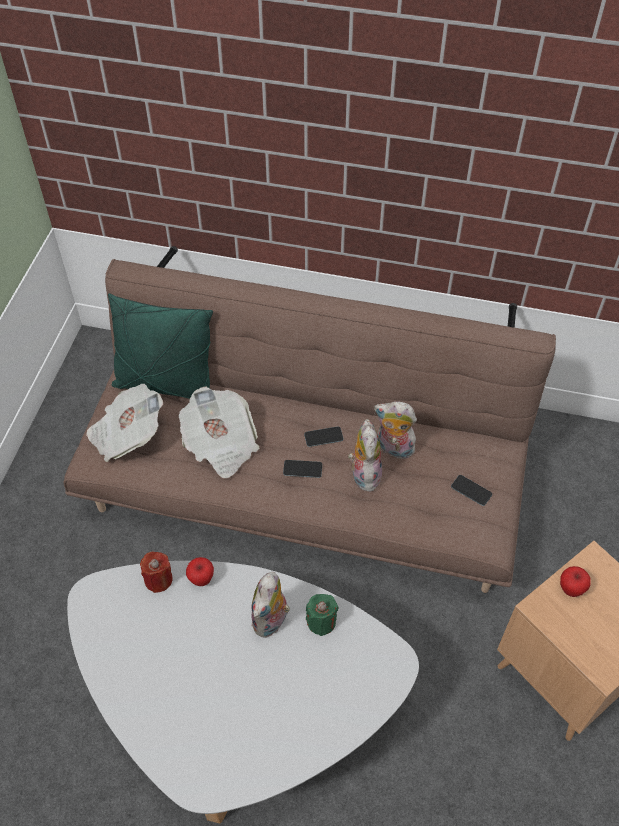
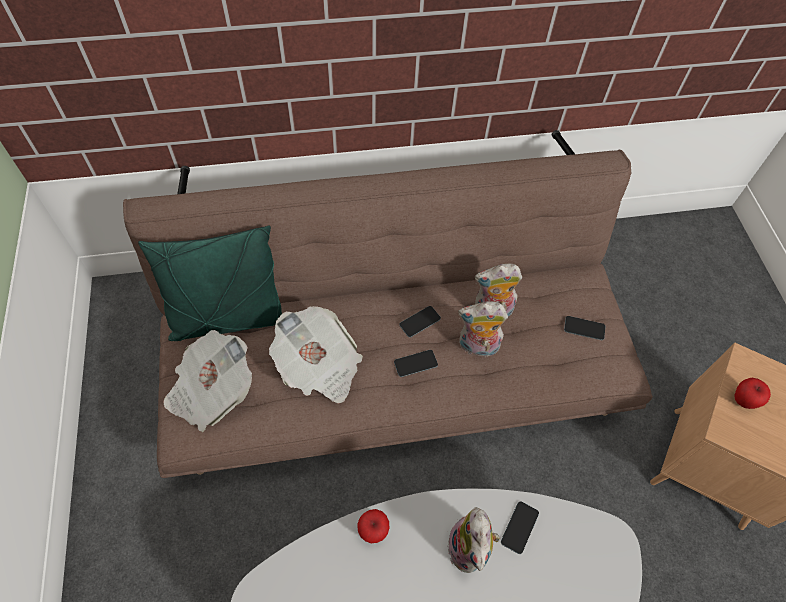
camera: 25 degrees left, 5 degrees up
(158, 579) = (326, 550): red candle -> none
(321, 621) = (519, 527): green candle -> phone
(364, 474) = (477, 347): plush toy -> plush toy turned 60 degrees counterclockwise

